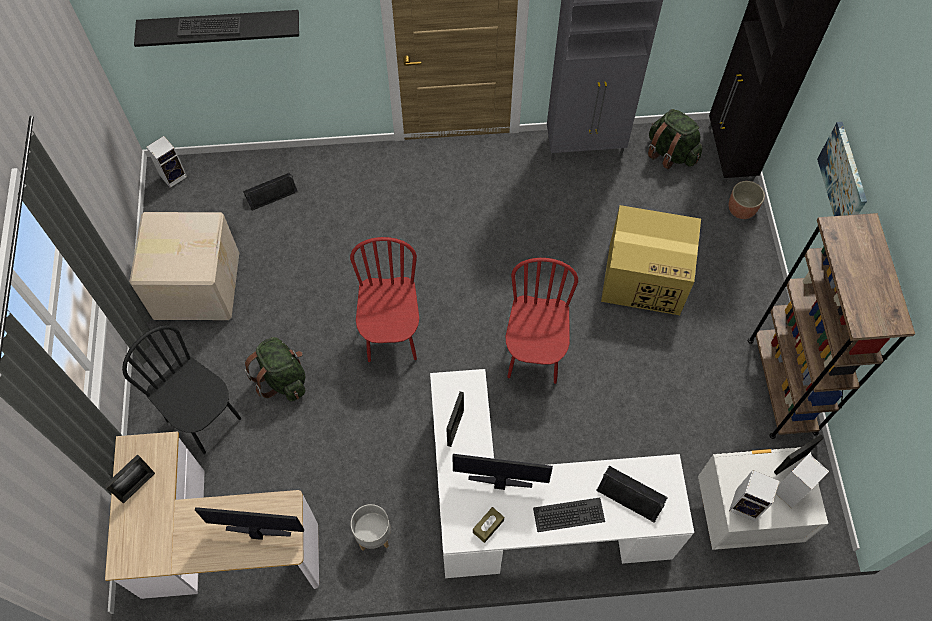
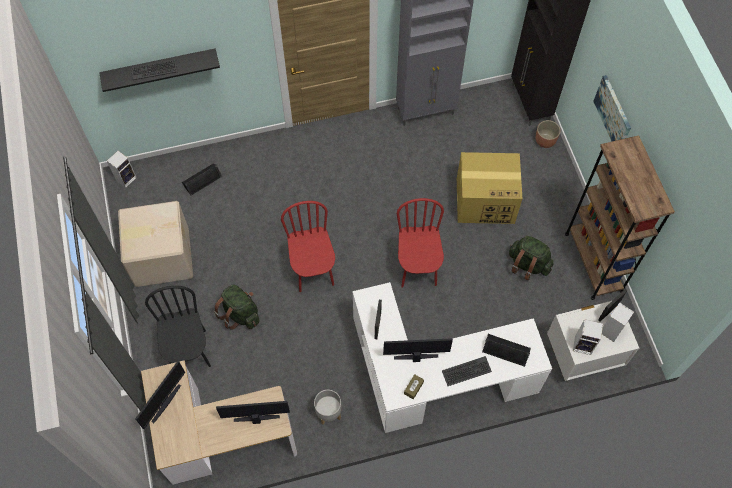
camera: 10 degrees left, 0 degrees up
(138, 487) = (165, 402): picture frame -> monitor
(204, 419) = (189, 352): black chair -> black chair turned 45 degrees clockwise
(670, 153) = (488, 107): green backpack -> green backpack (528, 264)

